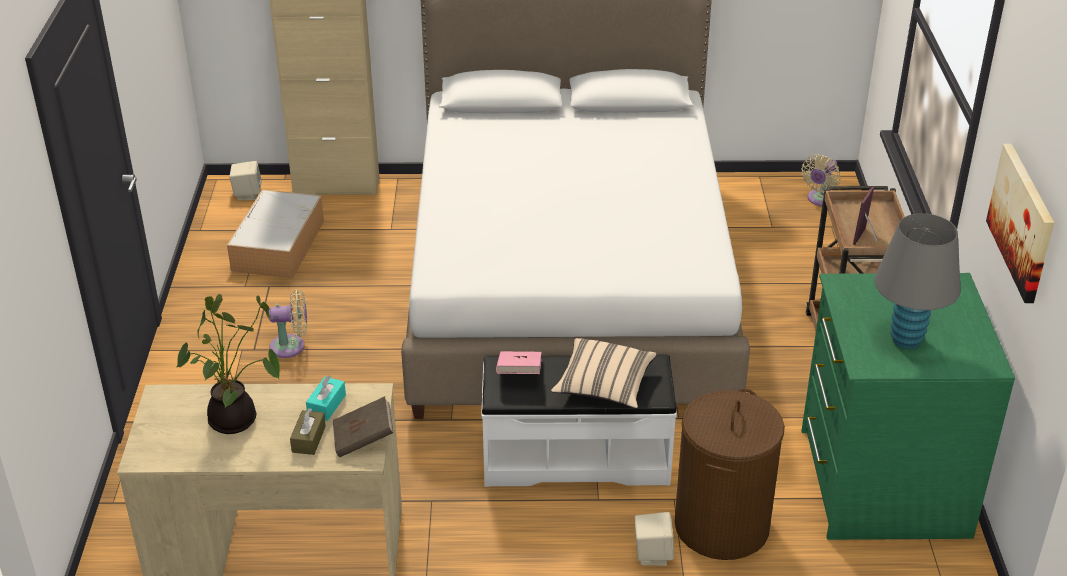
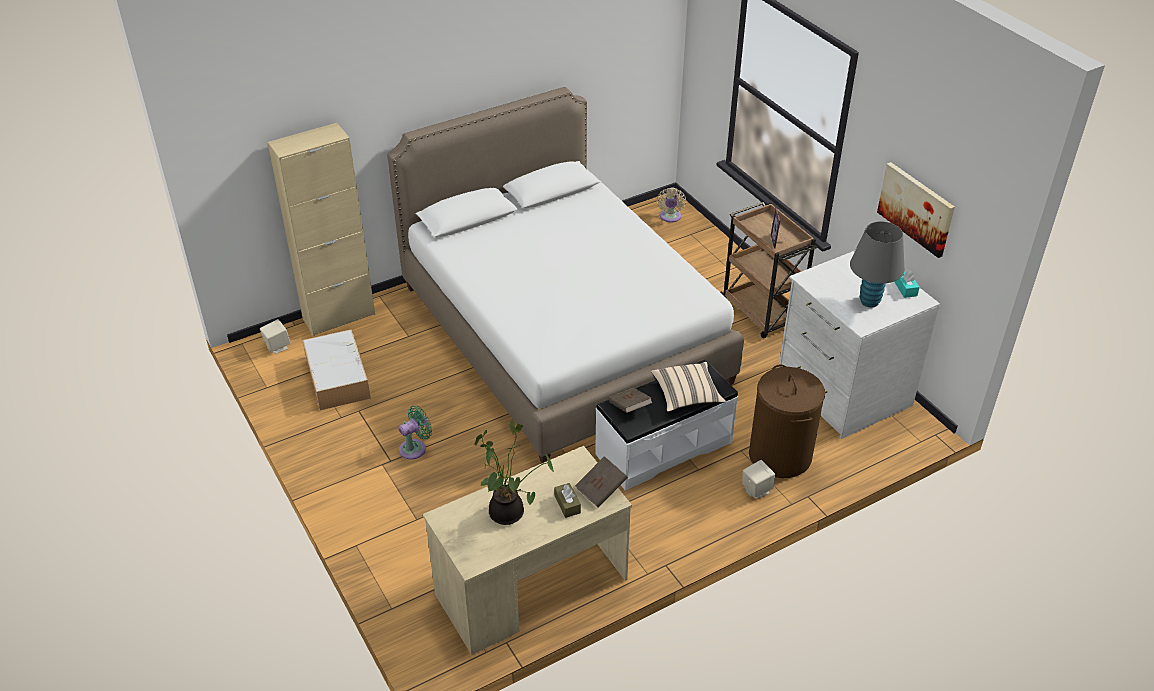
camera: 30 degrees left, 5 degrees up
(291, 346) = (415, 448): beige fan -> green fan
(326, 405) = (557, 477): turquoise tissue box -> turquoise tissue box (905, 288)
(519, 373) = (629, 407): pink book -> brown book
(880, 482) = (842, 392): green dresser -> white dresser

